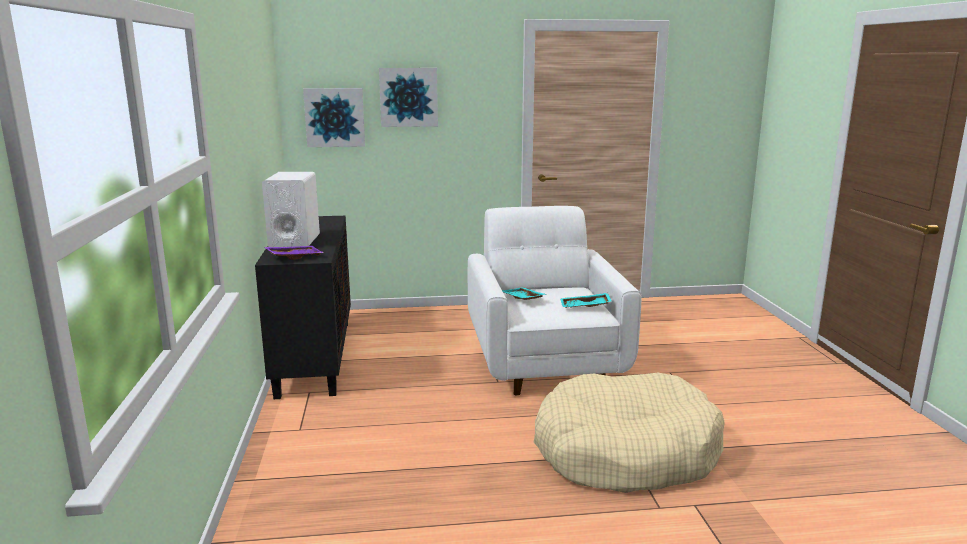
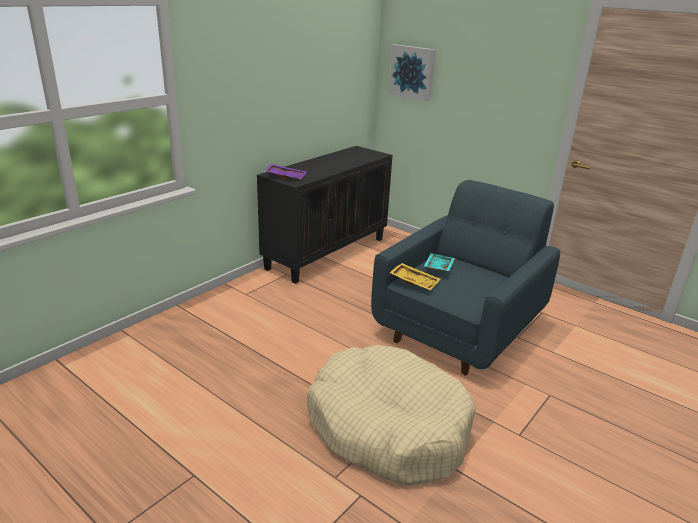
camera: 45 degrees right, 10 degrees up
(294, 241) = (314, 165): white speaker -> none
(408, 97) = (470, 62): picture -> none
(529, 315) = (414, 281): none -> yellow tray
(544, 362) = (459, 330): white armchair -> blue armchair
(585, 307) = (471, 296): turquoise tray -> none

